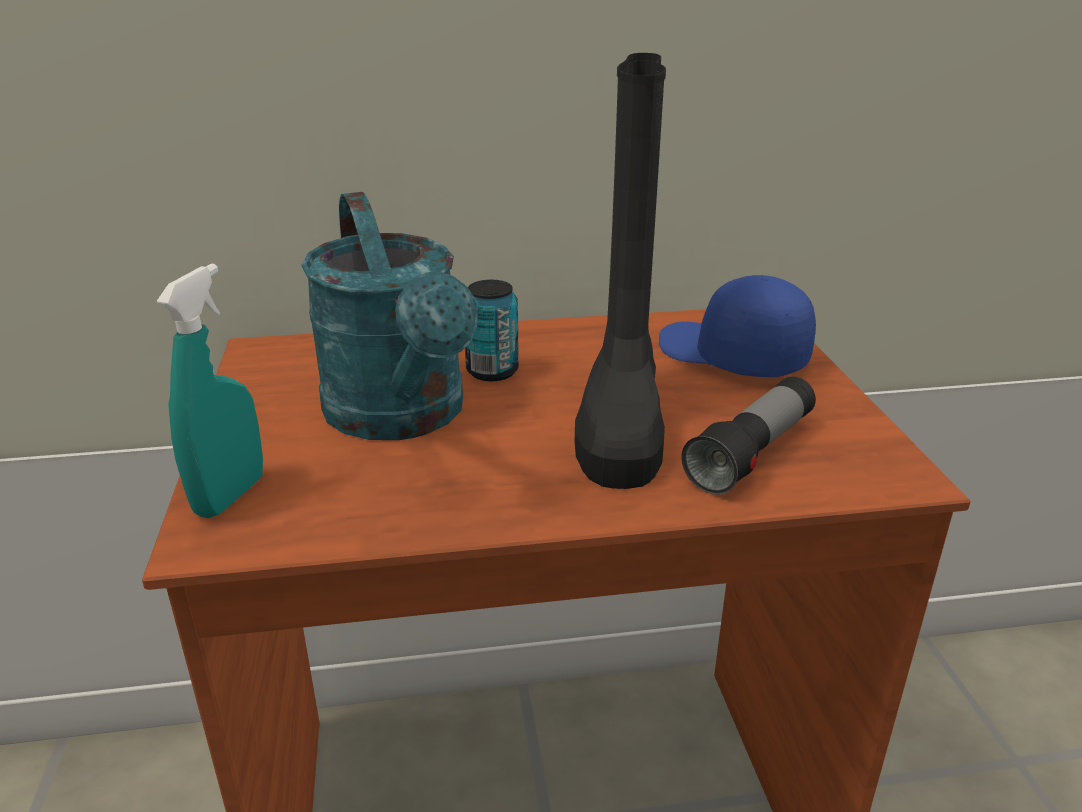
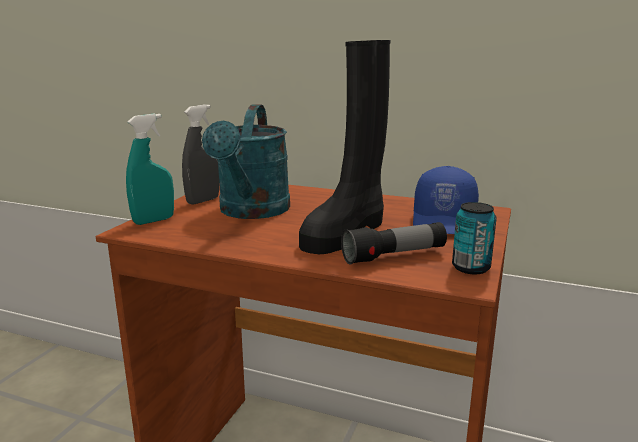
camera: 30 degrees right, 10 degrees down
(268, 412) = (203, 201): none -> grey spray bottle
(492, 371) = (314, 205): can -> can (471, 268)
(730, 356) = (445, 221): blue cap -> blue cap turned 150 degrees counterclockwise

